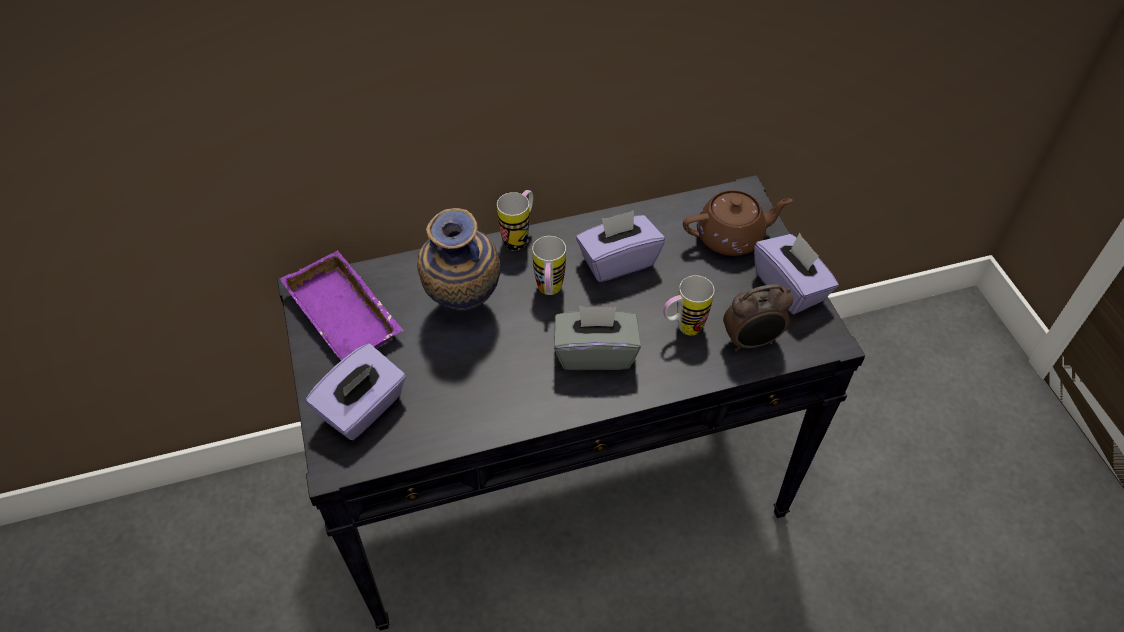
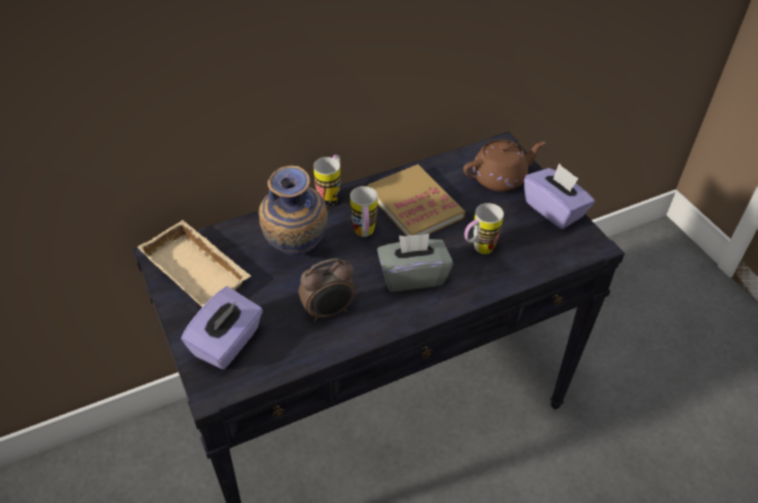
camera: 10 degrees left, 5 degrees down
(347, 314) = (199, 270): purple tray -> beige tray
(618, 261) = (415, 205): purple tissue box -> book
(752, 342) = (535, 253): alarm clock -> alarm clock (329, 312)

